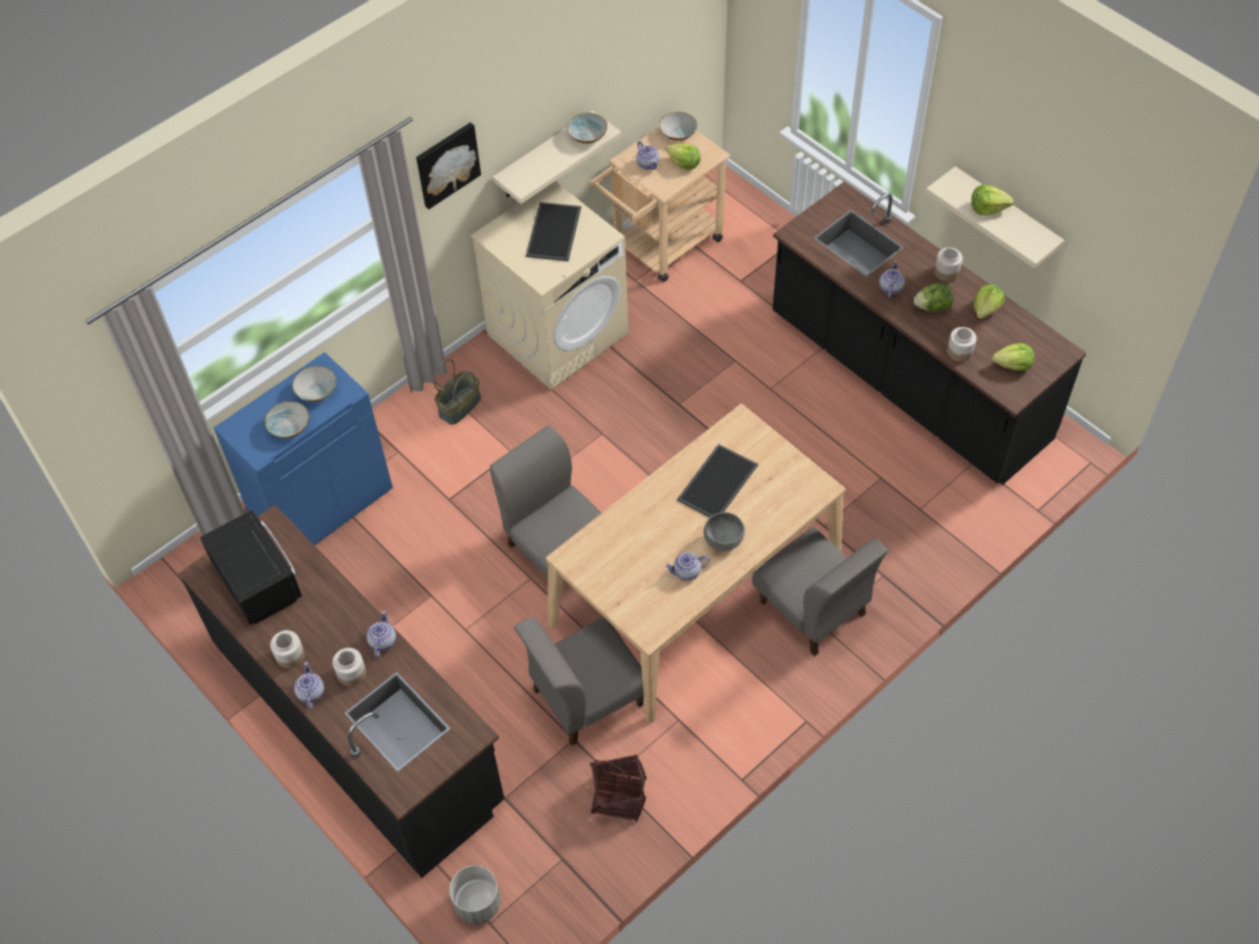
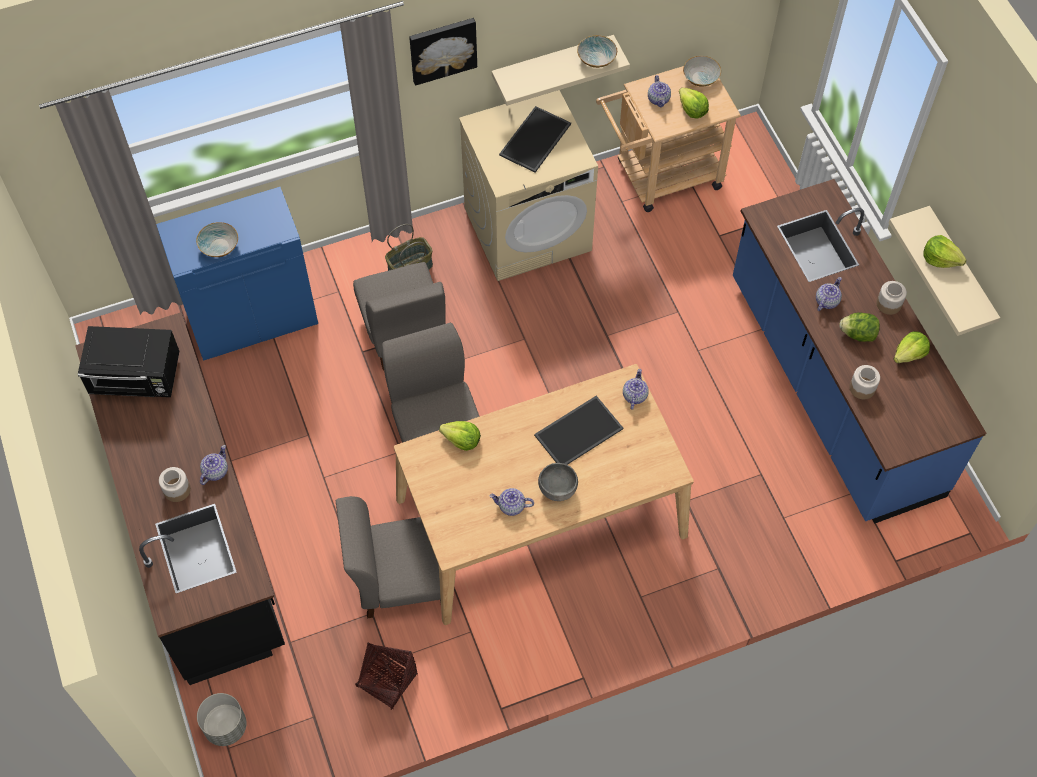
camera: 20 degrees right, 5 degrees up
(258, 581) = (137, 377): black microwave -> black microwave turned 105 degrees clockwise
(290, 656) = (133, 455): jar -> none
(310, 692) = (136, 494): teapot -> teapot (634, 395)
(316, 391) = (256, 221): bowl -> none
(812, 609) = (638, 575): grey chair -> grey chair (404, 332)
(907, 379) = (832, 387): black counter -> blue counter
(1013, 365) = (907, 420): lettuce -> lettuce (462, 440)

